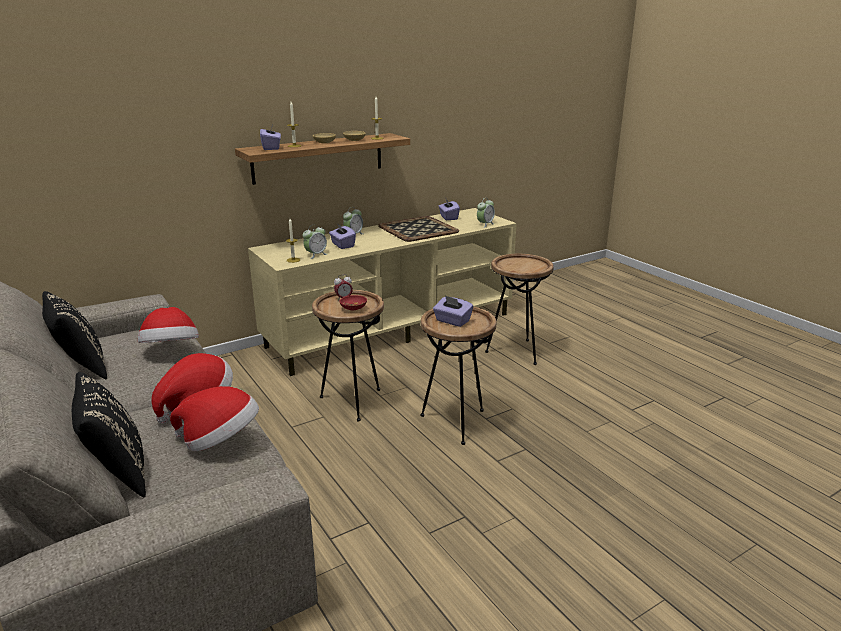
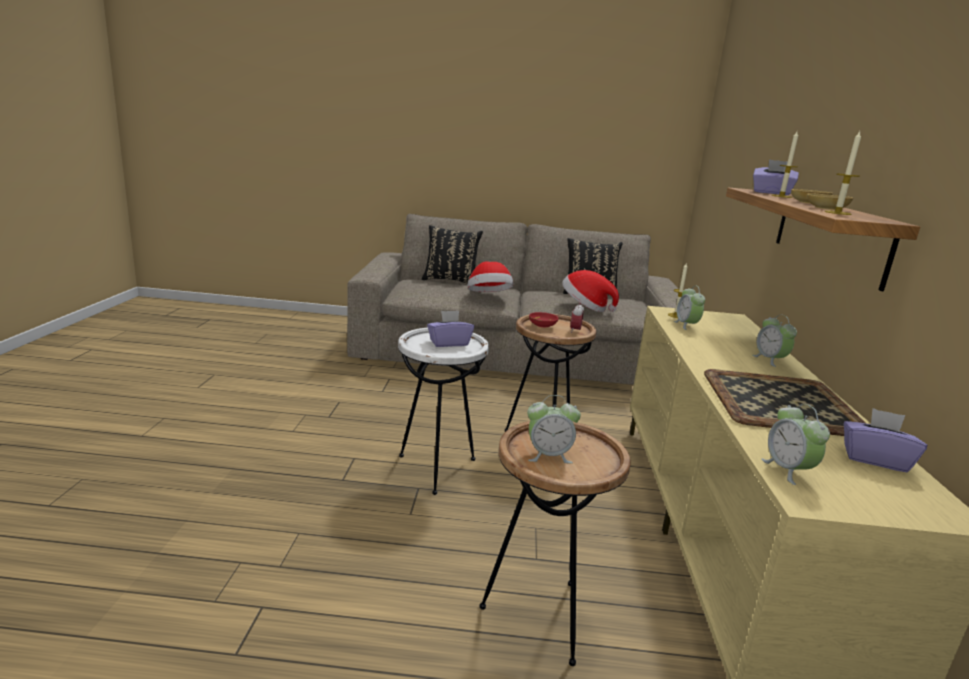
camera: 125 degrees right, 5 degrees down
(221, 441) = (440, 293): hat -> none
(342, 245) = (719, 343): purple tissue box -> none
(455, 422) = (436, 469): brown side table -> white side table
(530, 266) = (548, 455): none -> alarm clock

